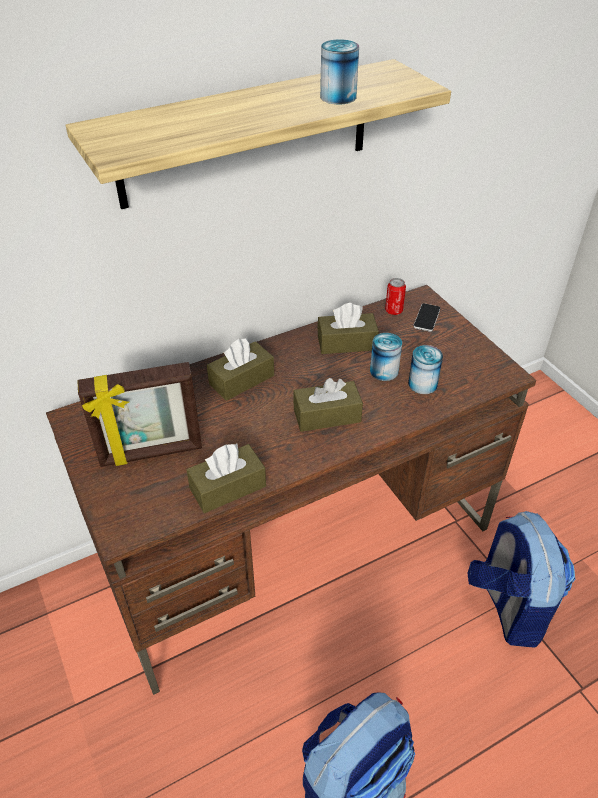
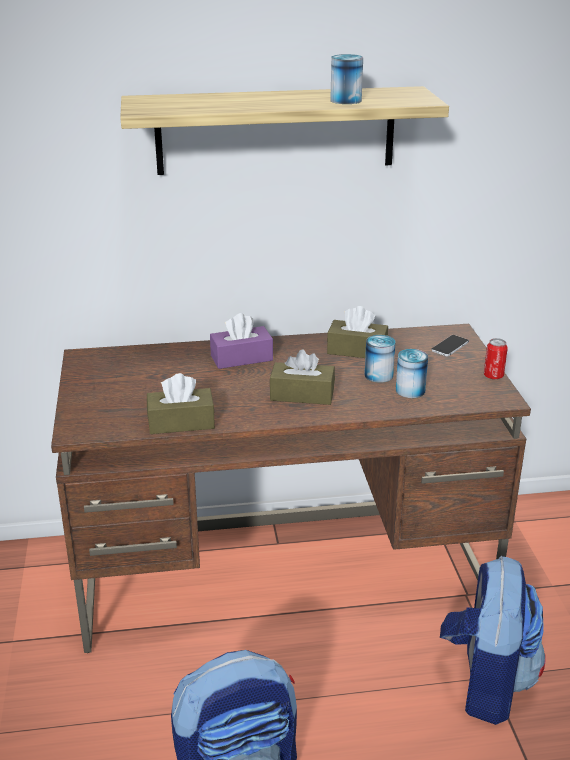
camera: 20 degrees right, 15 degrees down
(151, 453) = (132, 389): picture frame -> none
(241, 380) = (241, 358): brown tissue box -> purple tissue box
(393, 311) = (420, 336): can -> can (493, 376)

